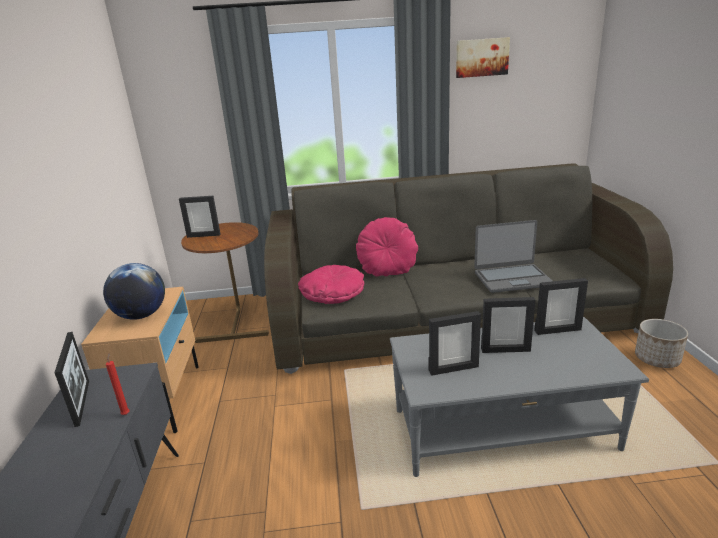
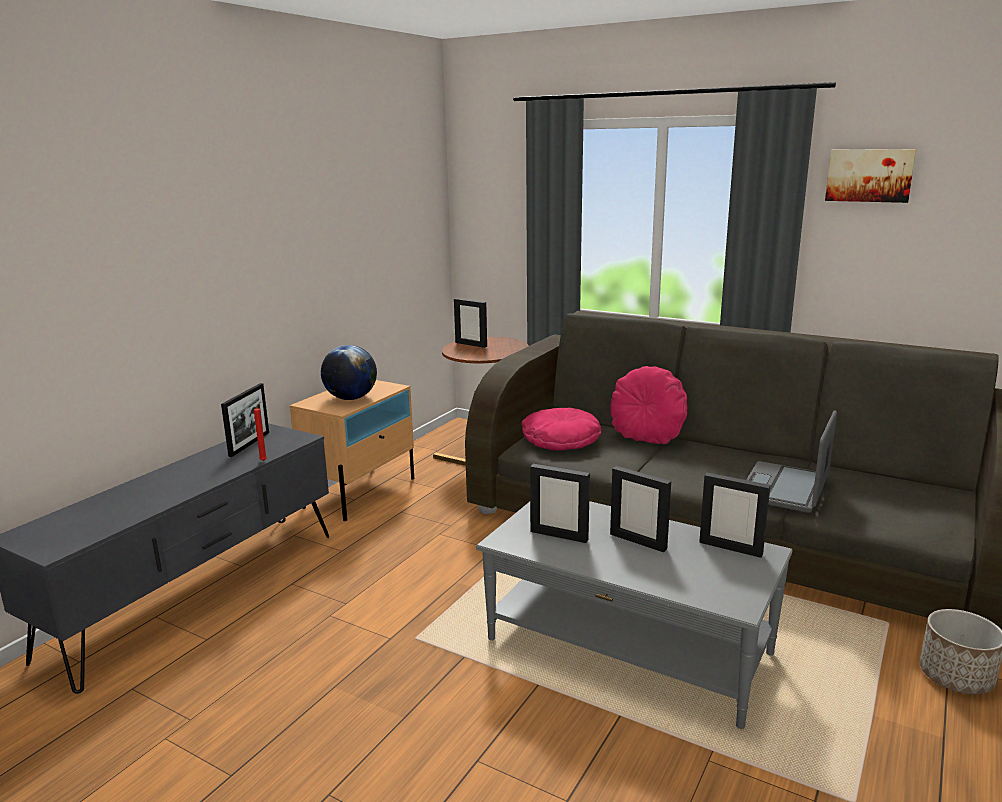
camera: 35 degrees right, 5 degrees down
(512, 279) = (785, 488): laptop -> laptop turned 90 degrees clockwise

